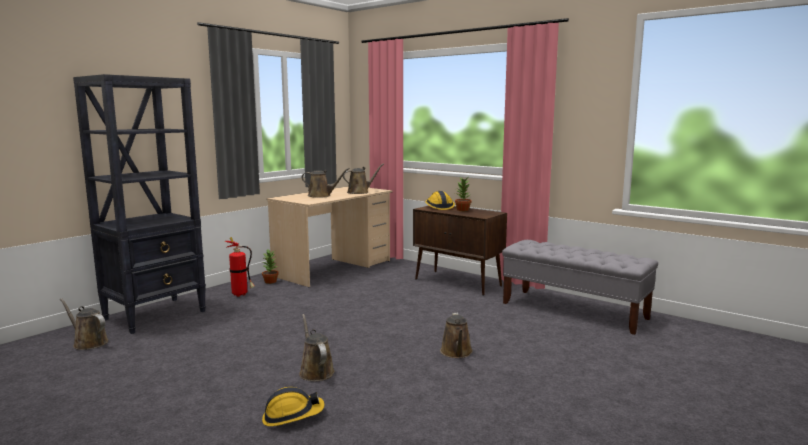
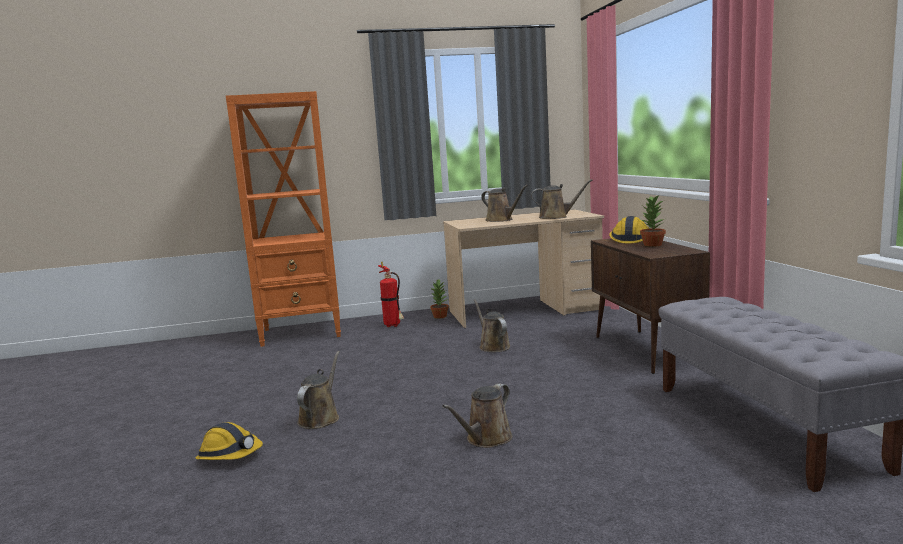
camera: 40 degrees right, 0 degrees up
(88, 343) = (225, 348): brown watering can -> brown watering can (493, 346)
(156, 315) = (302, 333): black bookcase -> orange bookcase

